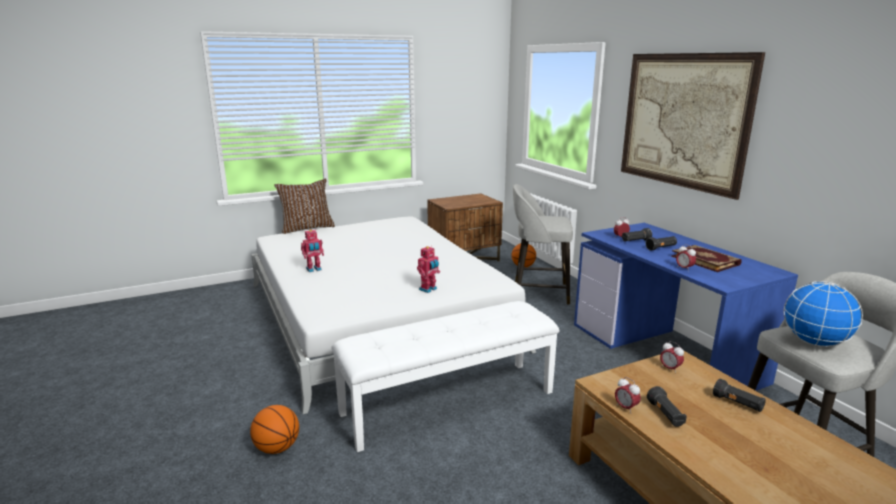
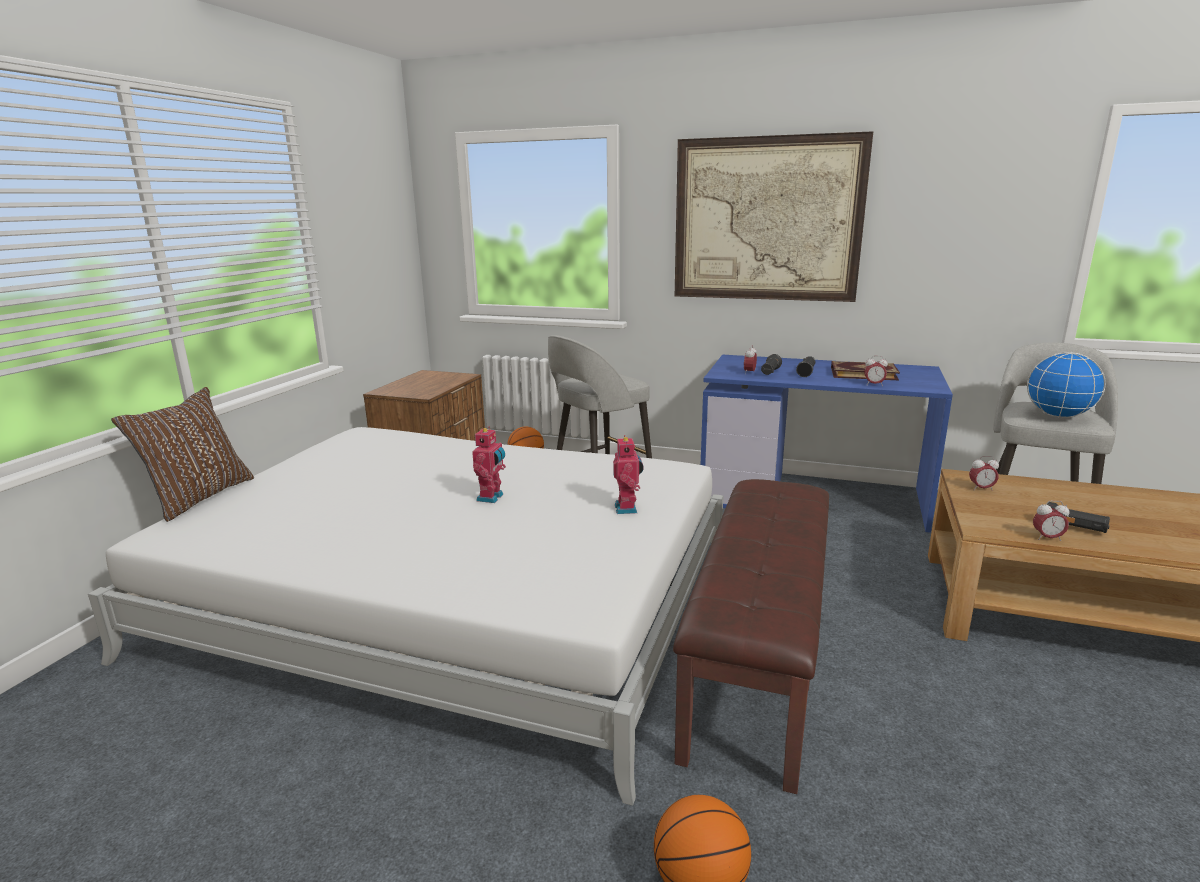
camera: 45 degrees left, 0 degrees up
(314, 269) = (393, 552): toy robot -> toy robot (491, 498)
(448, 402) = (756, 657): white bench -> brown bench
(737, 404) = (1072, 494): black flashlight -> none

